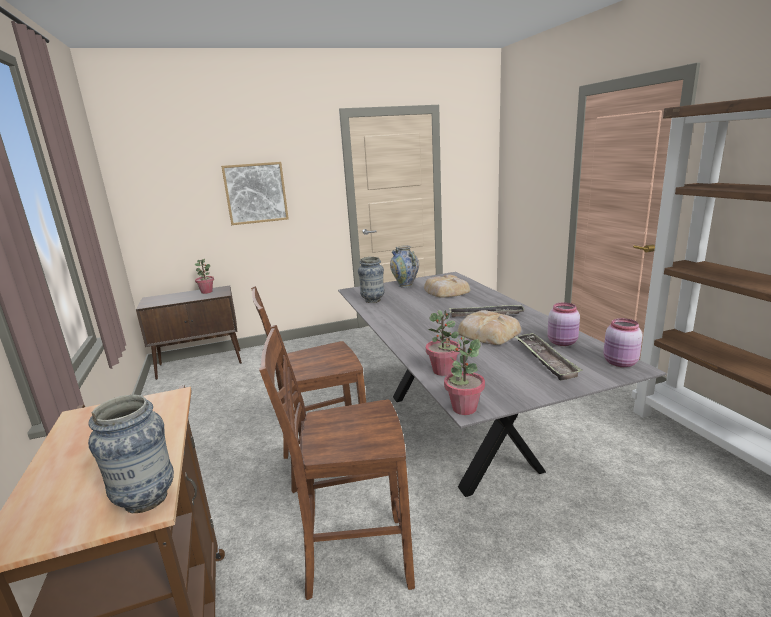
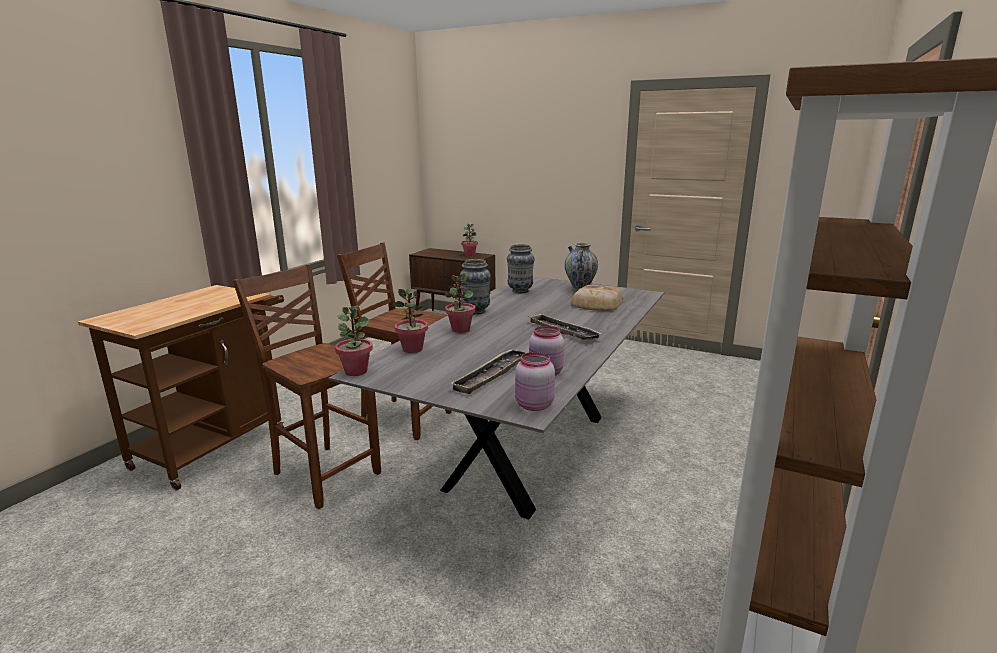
camera: 45 degrees right, 0 degrees up
(146, 499) = (146, 326): vase -> vase (475, 311)
(255, 193) = (531, 168): picture -> none
(425, 342) = (460, 329): none -> potted plant
(488, 332) = (518, 342): bread -> none

